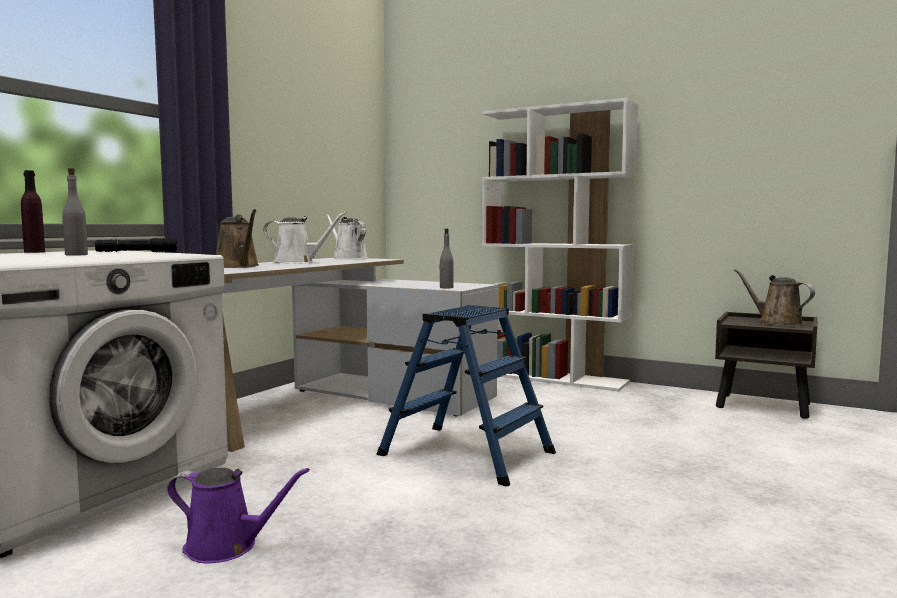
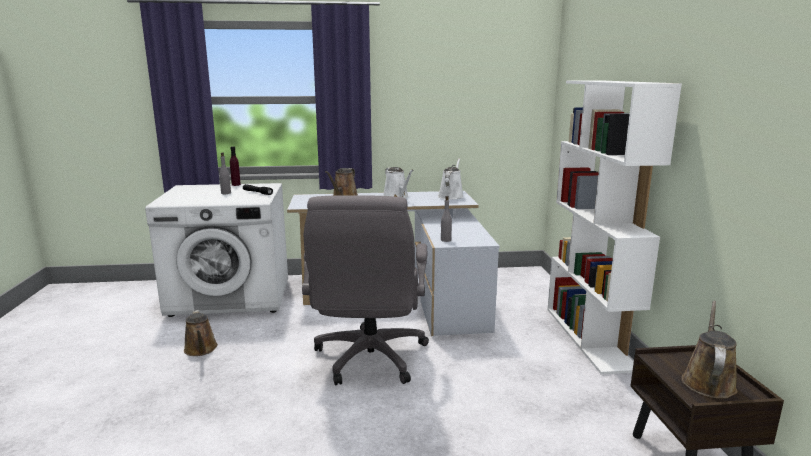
camera: 55 degrees right, 10 degrees up
(227, 546) = (201, 350): purple watering can -> brown watering can
(466, 453) = (368, 361): blue step ladder -> grey office chair

